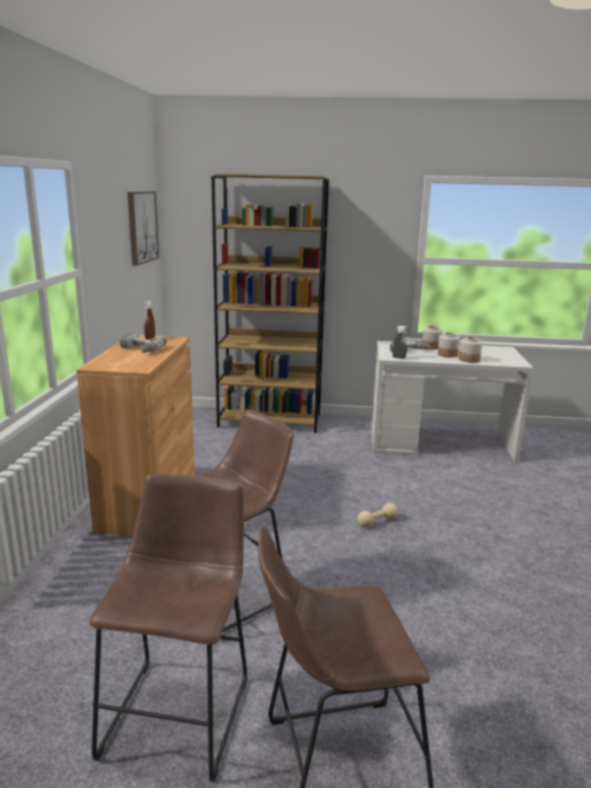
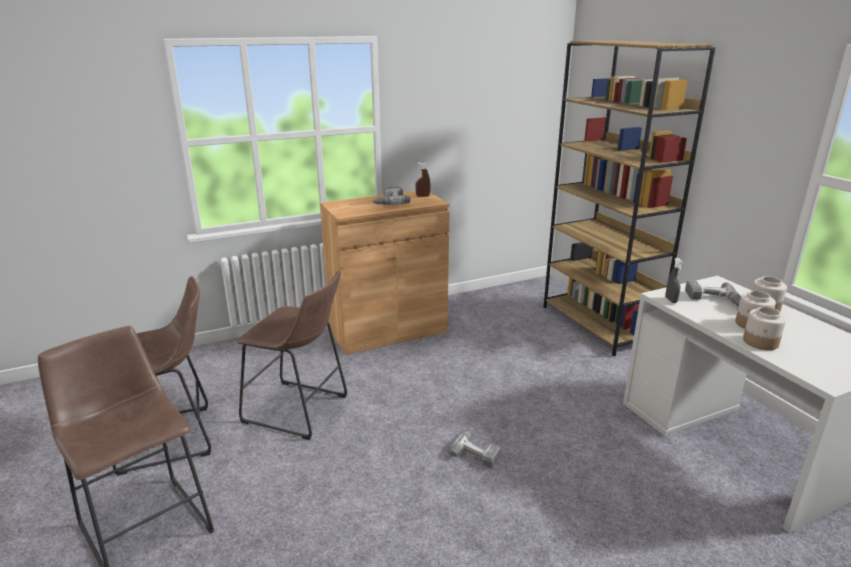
camera: 60 degrees right, 5 degrees up
(142, 227) = (513, 93): picture -> none
(377, 522) = (477, 450): beige dumbbell -> power drill

